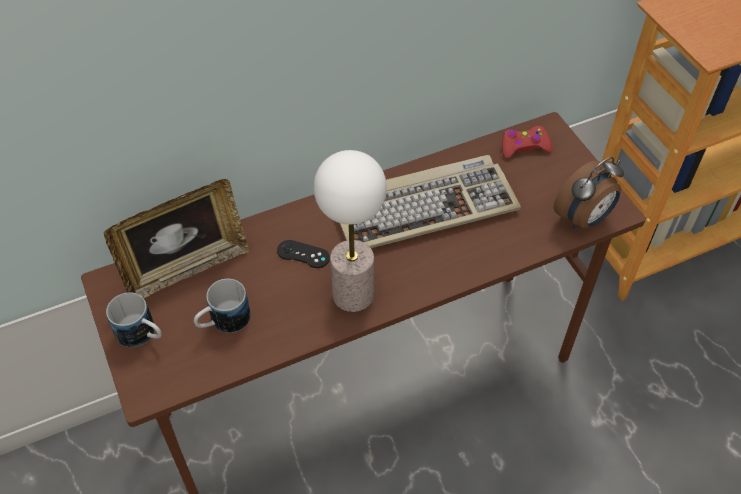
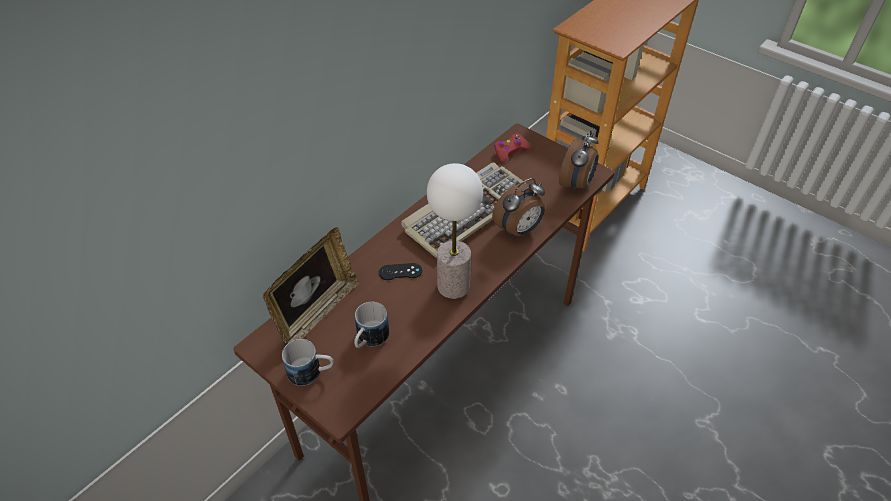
camera: 25 degrees left, 5 degrees down
(472, 254) = (518, 230): none -> alarm clock

